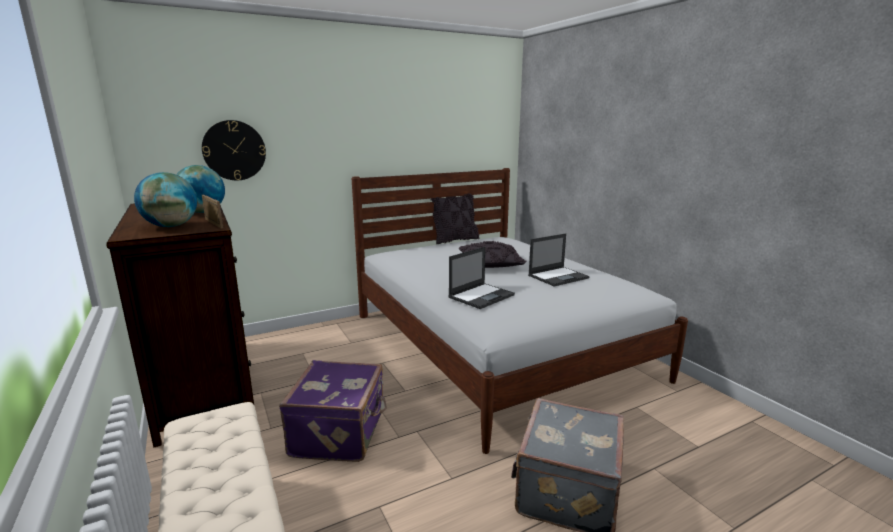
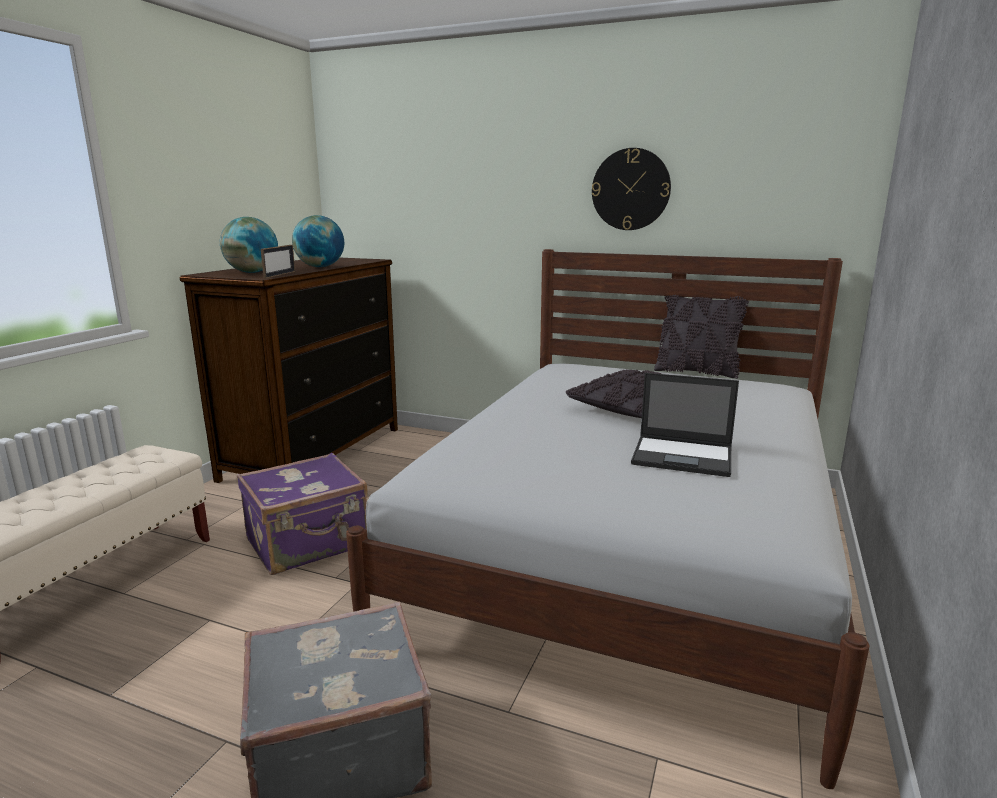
camera: 50 degrees right, 0 degrees up
(234, 150) = (417, 206): wall clock -> wall clock (630, 189)
(482, 296) = (502, 437): laptop -> none

